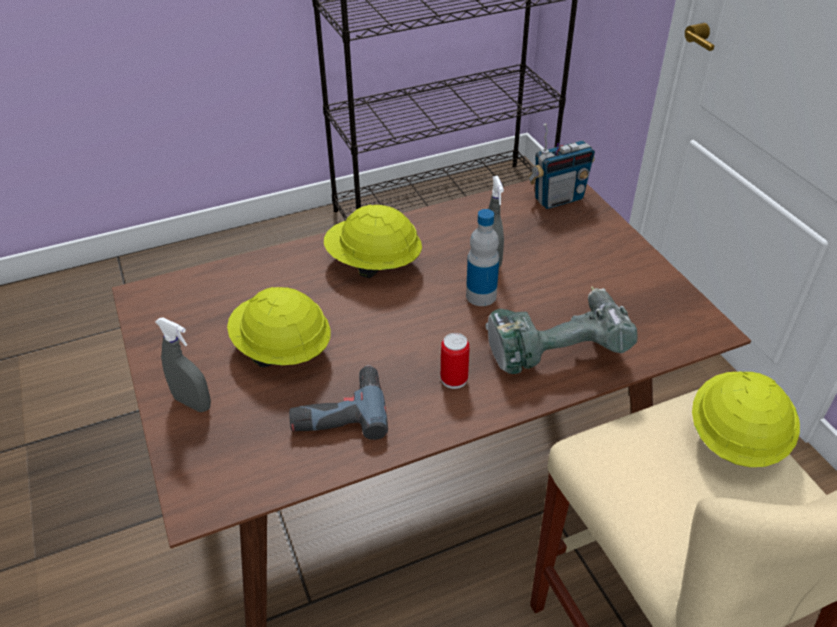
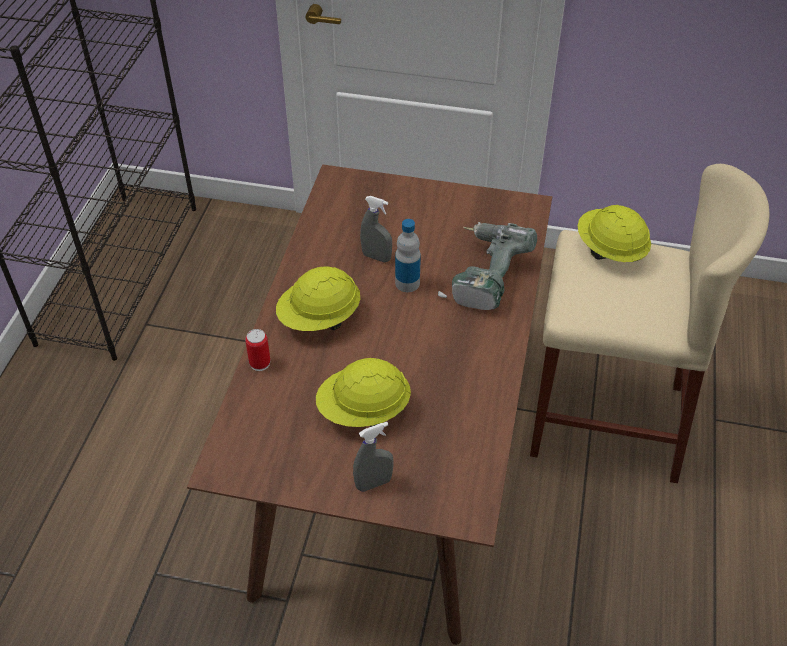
camera: 55 degrees left, 5 degrees up
(338, 410) = (448, 407): power drill -> none
(454, 379) = (470, 338): can -> can (260, 363)
(558, 199) = (348, 190): radio -> none

